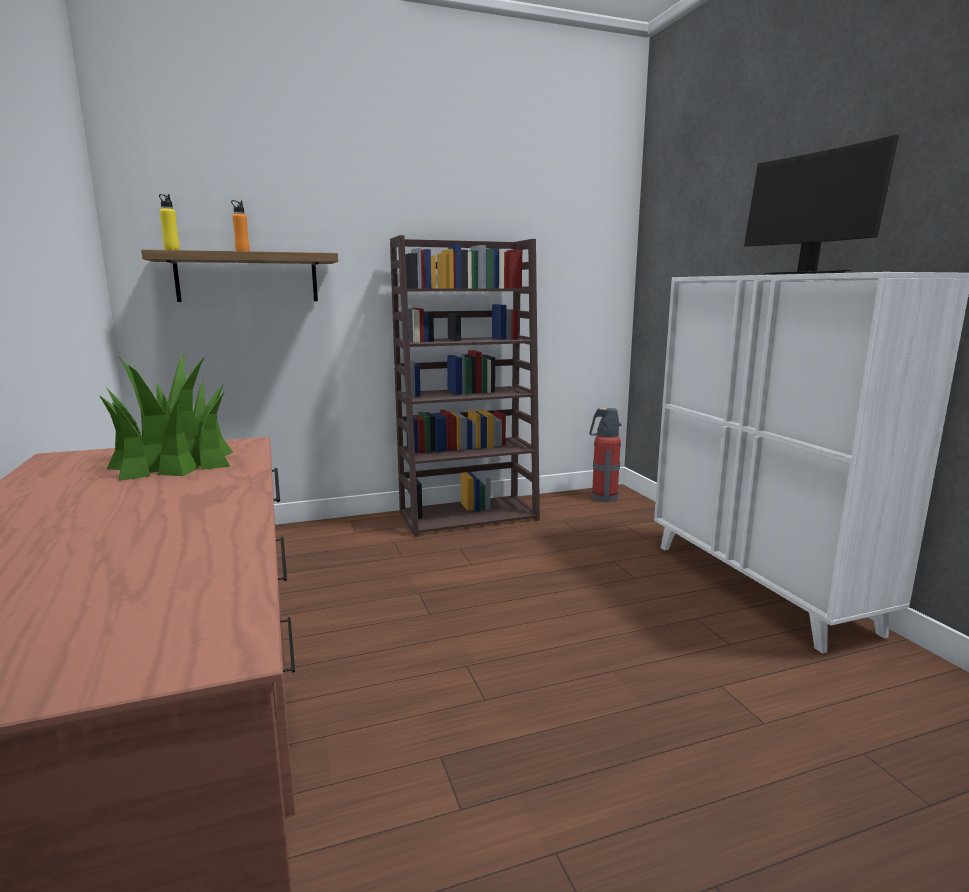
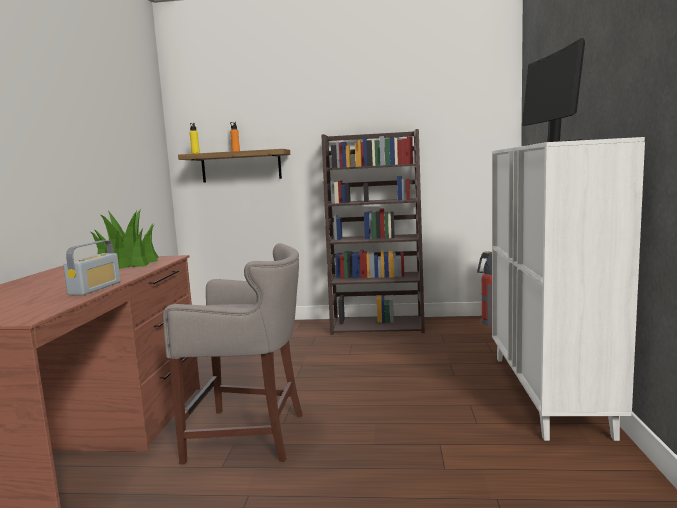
camera: 25 degrees right, 5 degrees down
(232, 532) = (95, 288): none -> radio
(454, 734) = (250, 435): none -> grey stool

